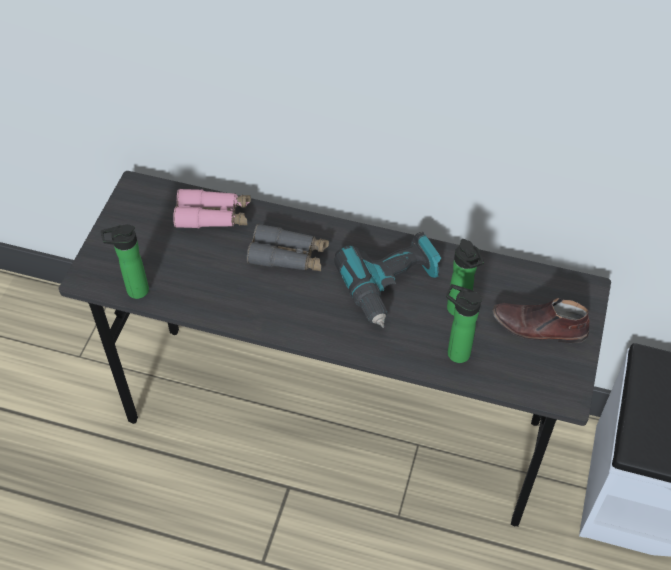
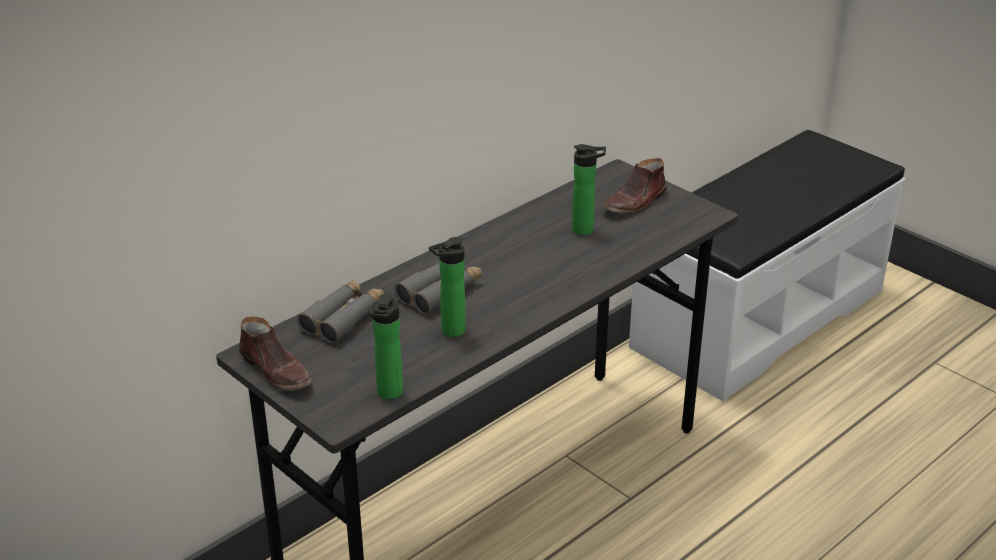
camera: 60 degrees left, 20 degrees down
(125, 213) = (277, 371): none -> brown shoe
(213, 216) = (343, 318): pink binoculars -> grey binoculars
(392, 286) = (529, 252): power drill -> none
(455, 352) = (626, 246): bottle -> bottle (449, 332)

